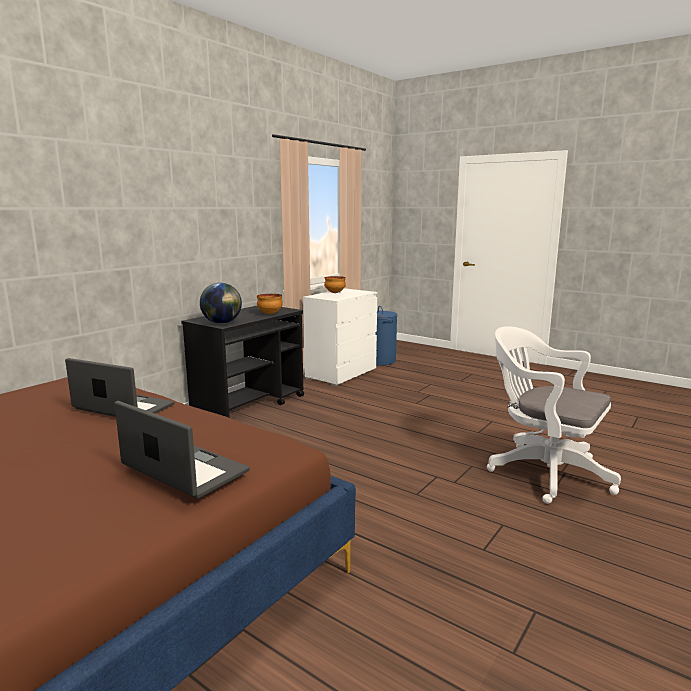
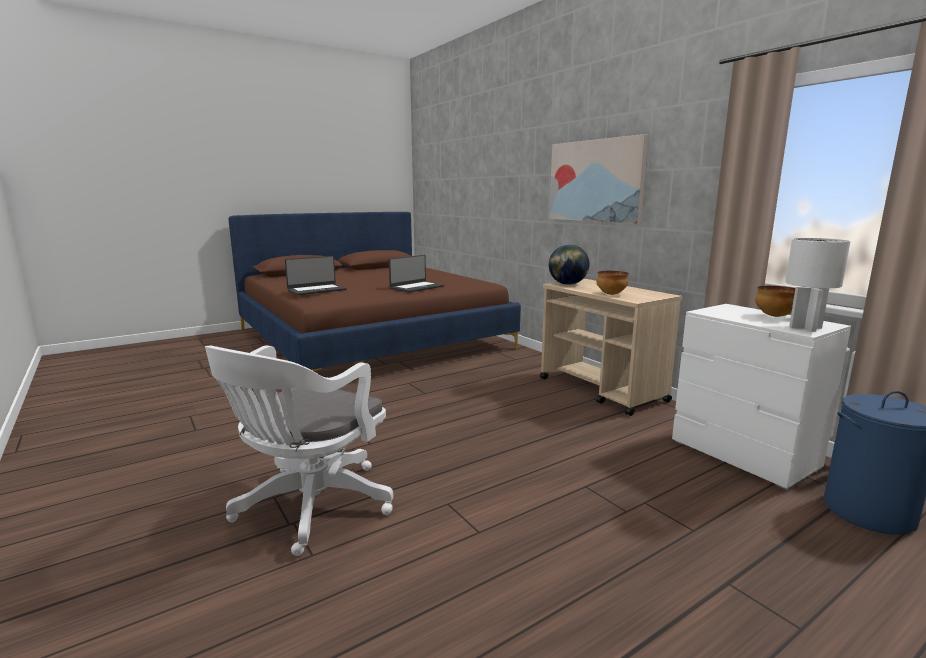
camera: 110 degrees right, 0 degrees up
(169, 217) = (595, 181): none -> picture
(249, 405) = (602, 390): black cart -> beige cart
(358, 291) = (805, 327): none -> white table lamp
(543, 472) = (309, 508): white office chair -> white office chair turned 150 degrees clockwise

